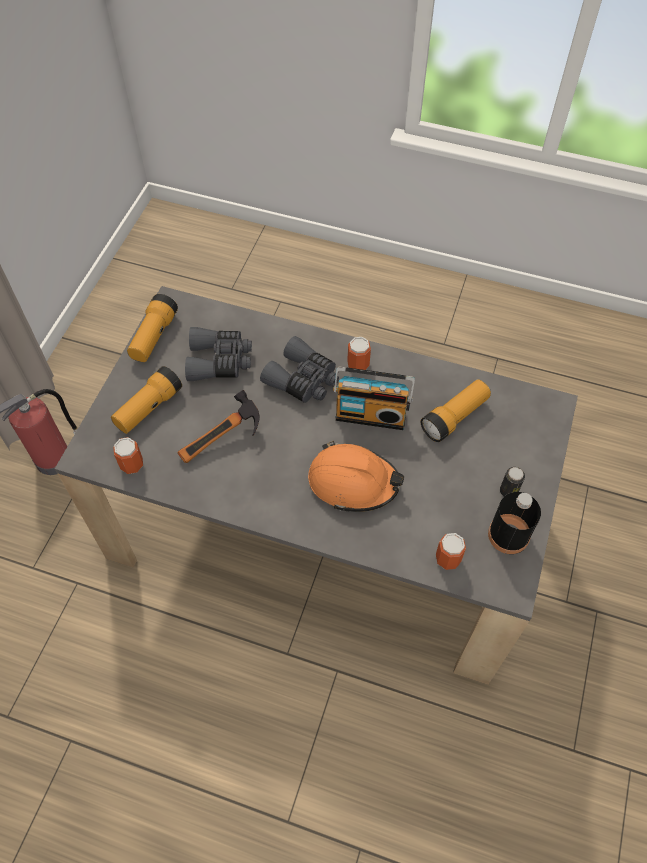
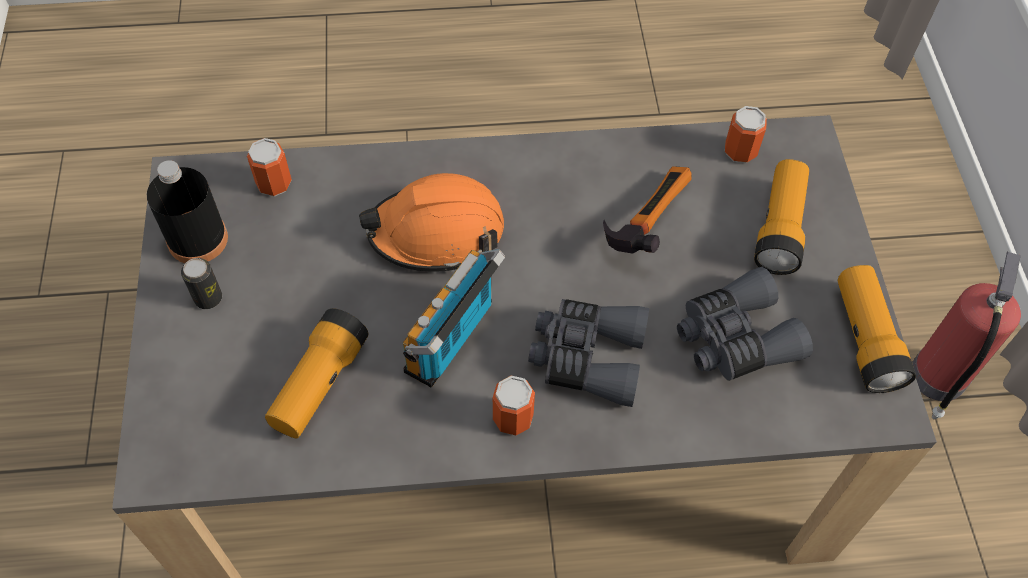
camera: 155 degrees right, 0 degrees up
(371, 414) = (454, 340): radio -> radio turned 45 degrees counterclockwise

